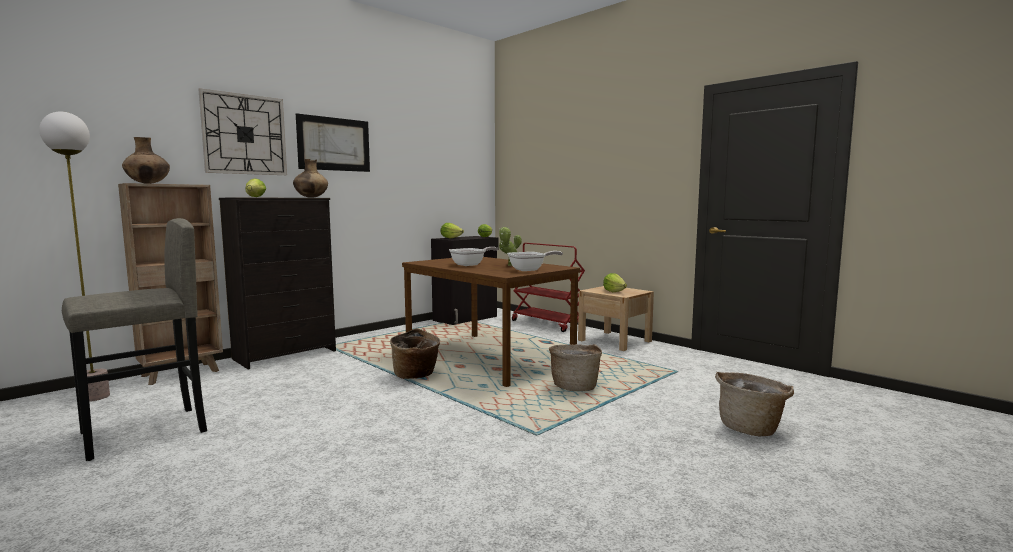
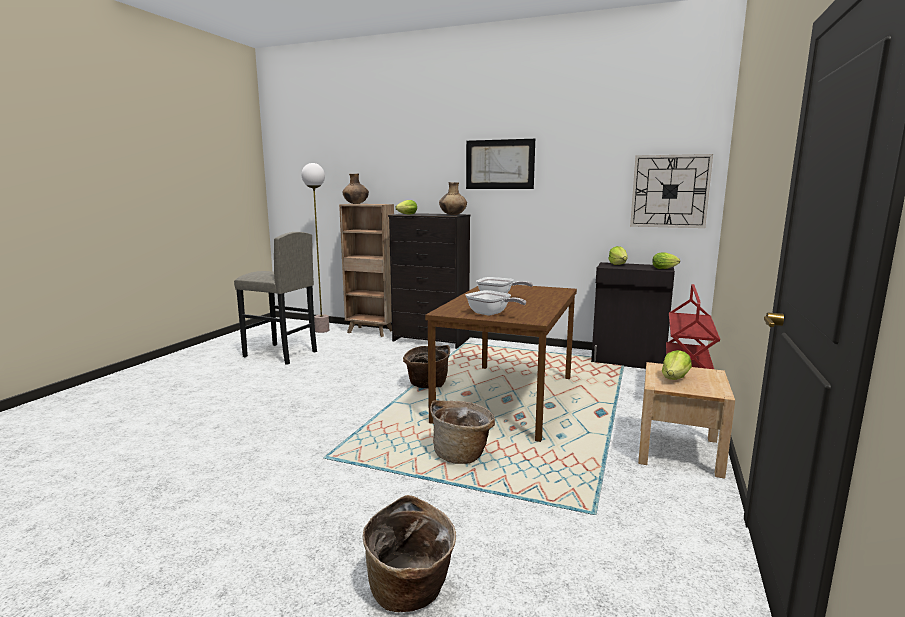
camera: 65 degrees right, 5 degrees up
(244, 134) = (427, 163): wall clock -> wall clock (670, 191)
(509, 265) = (513, 305): potted plant -> none

